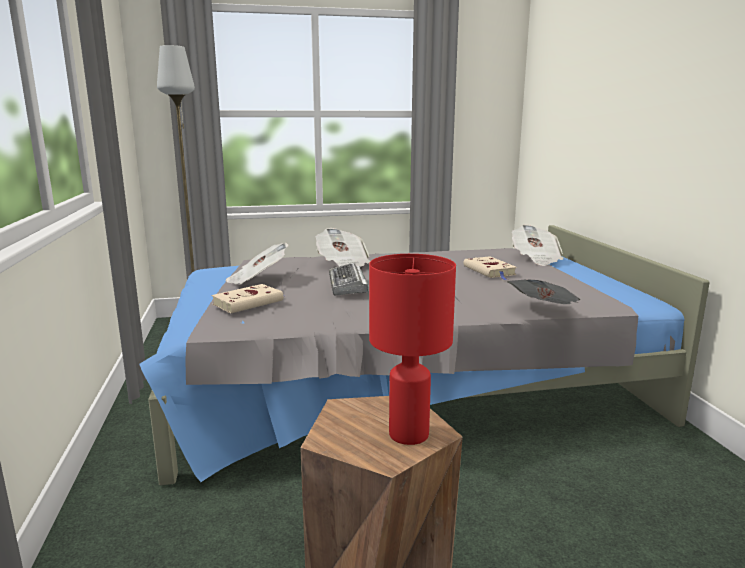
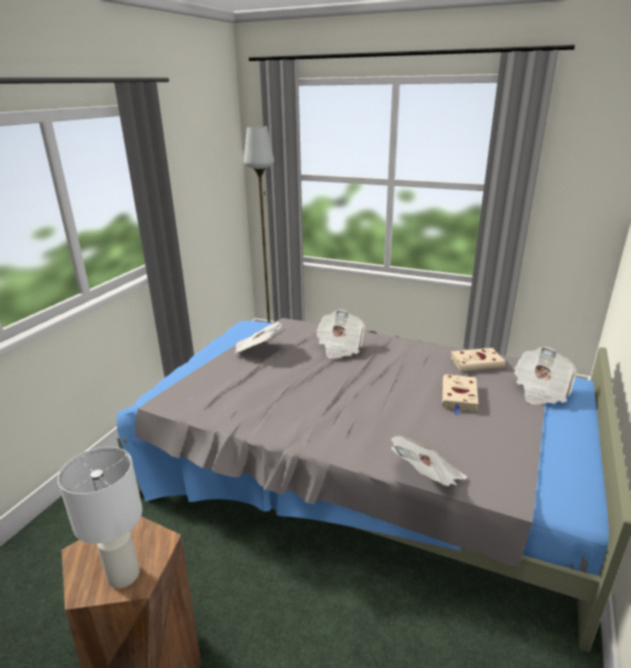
camera: 35 degrees right, 10 degrees up
(249, 302) = (216, 378): beige book -> beige book (478, 363)
(348, 285) = (306, 379): keyboard -> none
(407, 434) = (122, 575): red table lamp -> white table lamp

